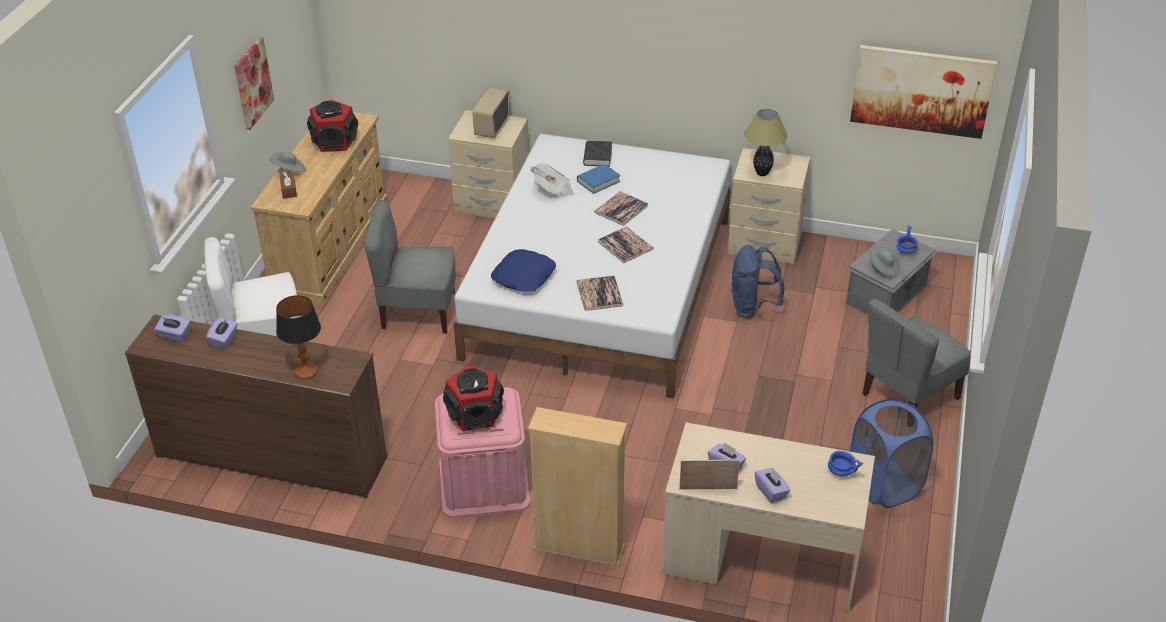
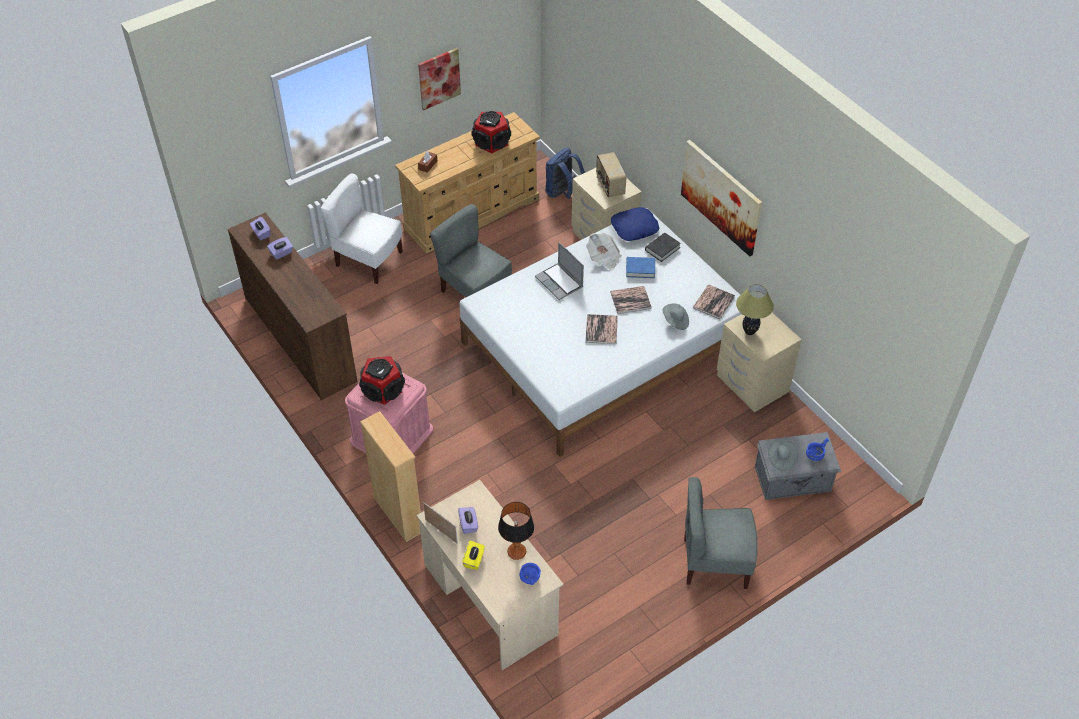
camera: 40 degrees right, 10 degrees up
(289, 170) = (443, 149): grey hat -> grey hat (675, 322)
(306, 371) = (300, 302): table lamp -> table lamp (517, 551)
(491, 127) = (609, 185): radio -> radio turned 75 degrees counterclockwise
(524, 276) = (514, 313): blue pillow -> blue pillow (634, 228)
(537, 229) = (560, 282): none -> laptop
(599, 294) = (544, 355): book -> book (713, 302)
(752, 307) = (686, 427): blue backpack -> blue backpack (562, 193)
(771, 491) = (474, 560): purple tissue box -> yellow tissue box
(884, 485) = (622, 610): blue laundry basket -> none
(921, 91) = (879, 340): picture -> picture (721, 197)

